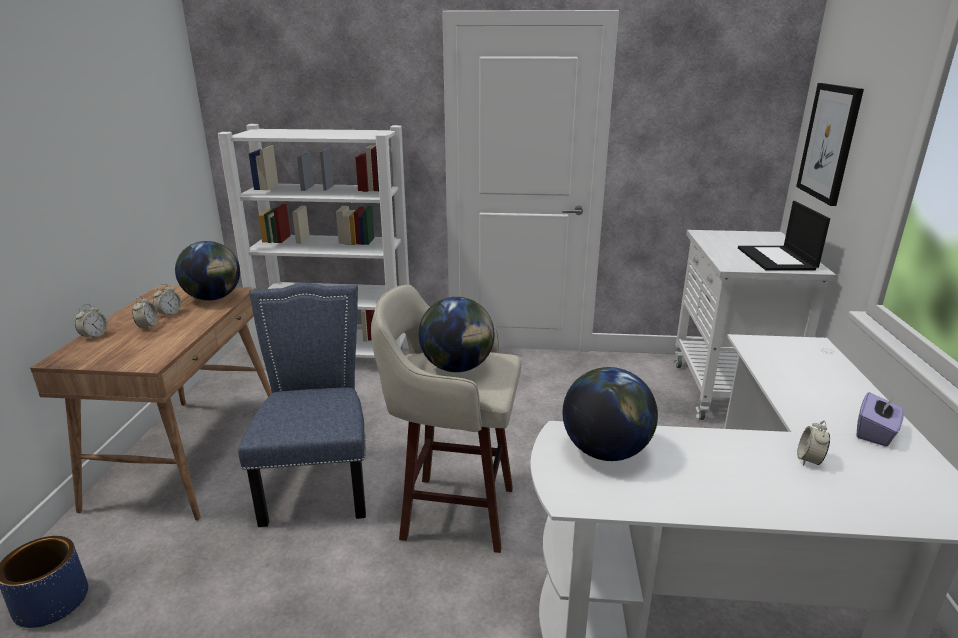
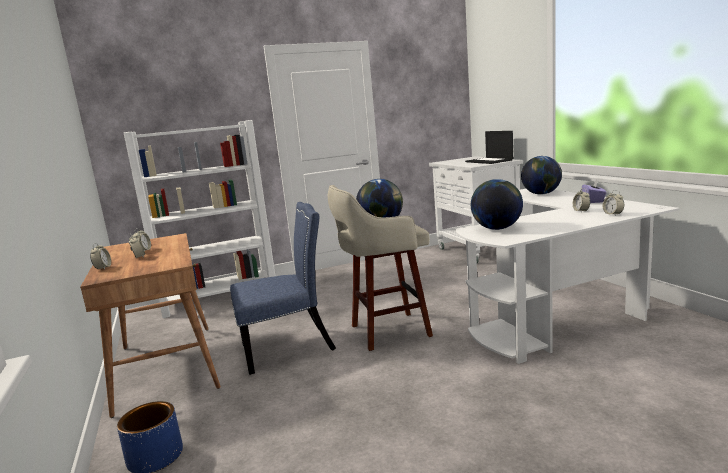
camera: 25 degrees left, 10 degrees down
(213, 298) = (164, 241): globe -> globe (541, 194)
(318, 484) = (286, 348): blue chair -> blue chair turned 105 degrees clockwise
(829, 142) = (493, 98): picture -> none
(855, 502) = (613, 214): none -> alarm clock

